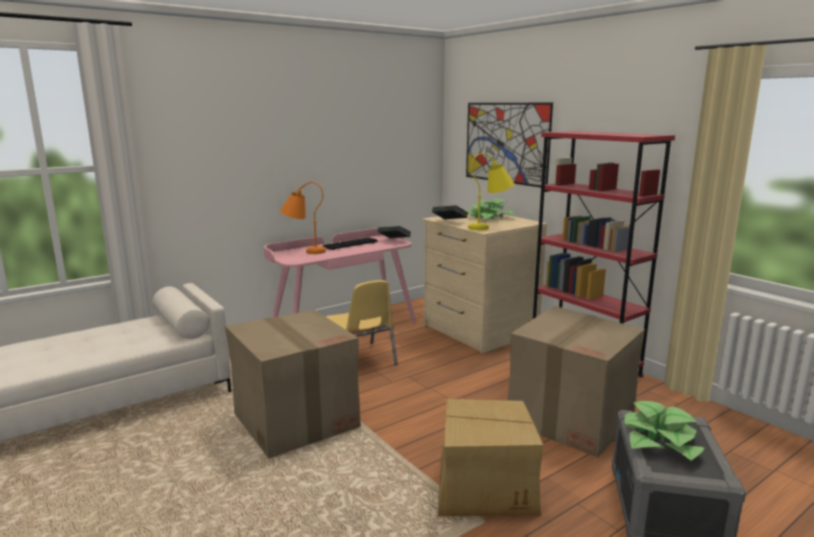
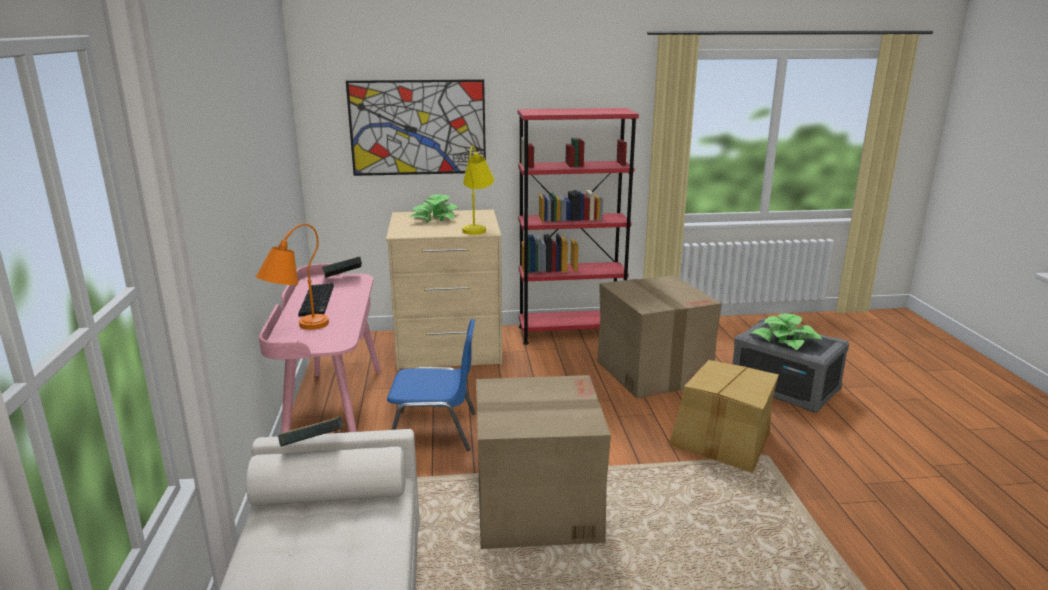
camera: 60 degrees left, 5 degrees up
(359, 360) = (435, 431): yellow chair -> blue chair
(449, 222) = (428, 233): book -> book (313, 448)

